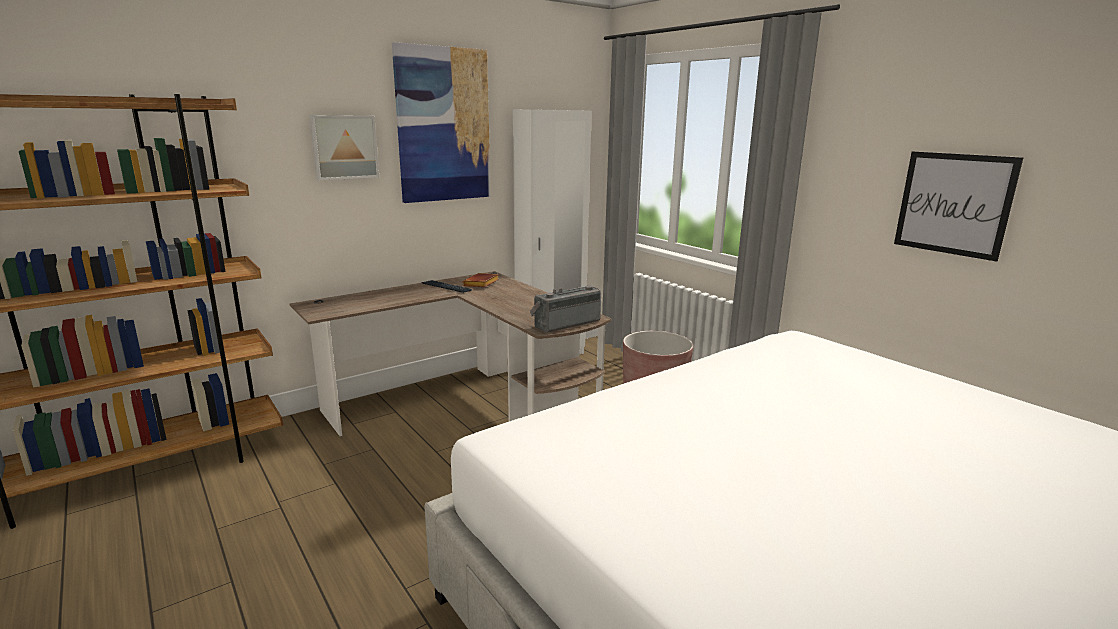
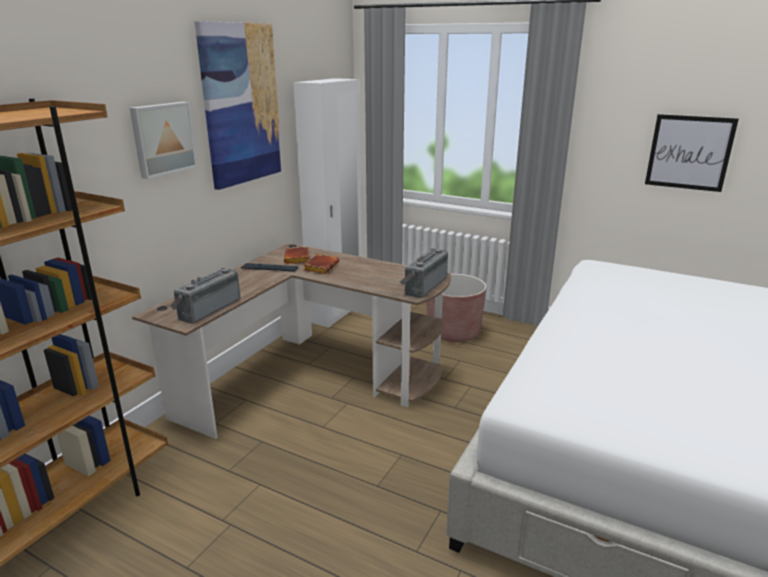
camera: 25 degrees left, 5 degrees up
(350, 308) = (207, 309): none -> radio
(492, 293) = (320, 267): none -> brown book

